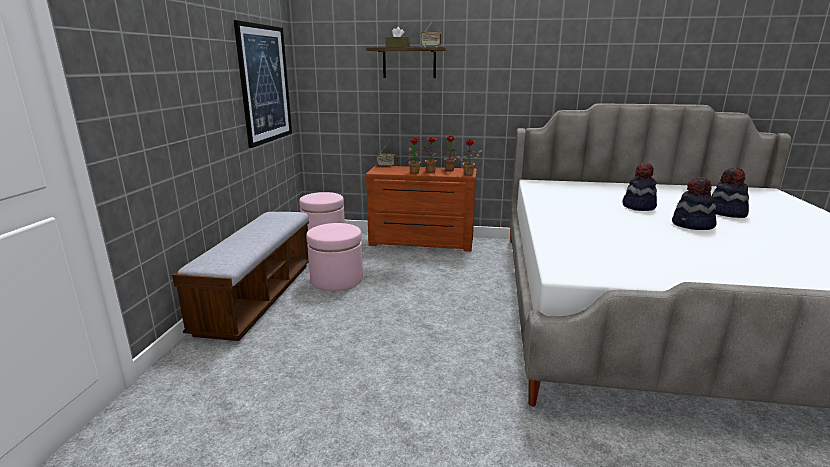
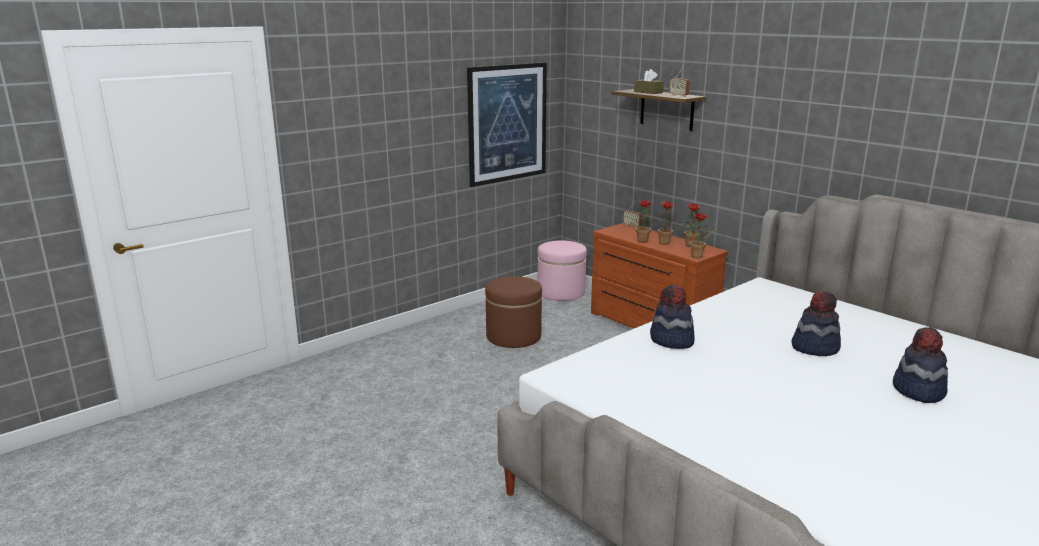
camera: 40 degrees right, 0 degrees up
(258, 296) = (436, 329): bench -> none
(336, 279) = (513, 336): pink ottoman -> brown ottoman
(692, 225) = (817, 386): hat -> hat (671, 340)

